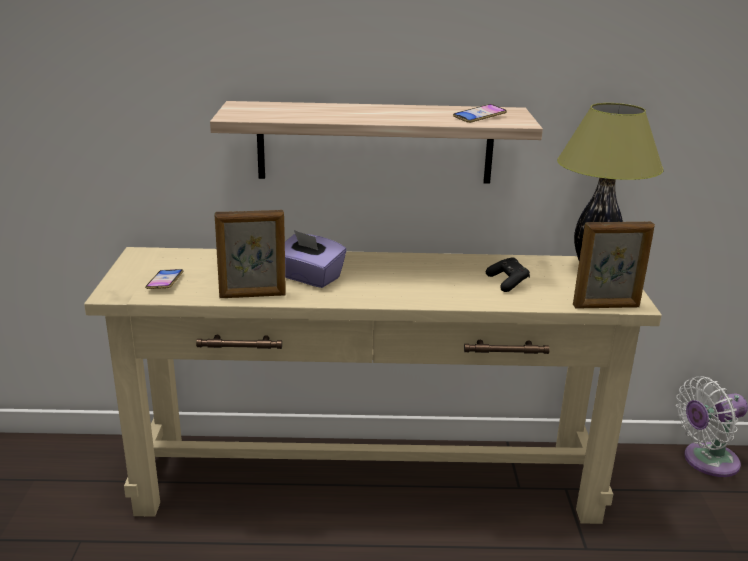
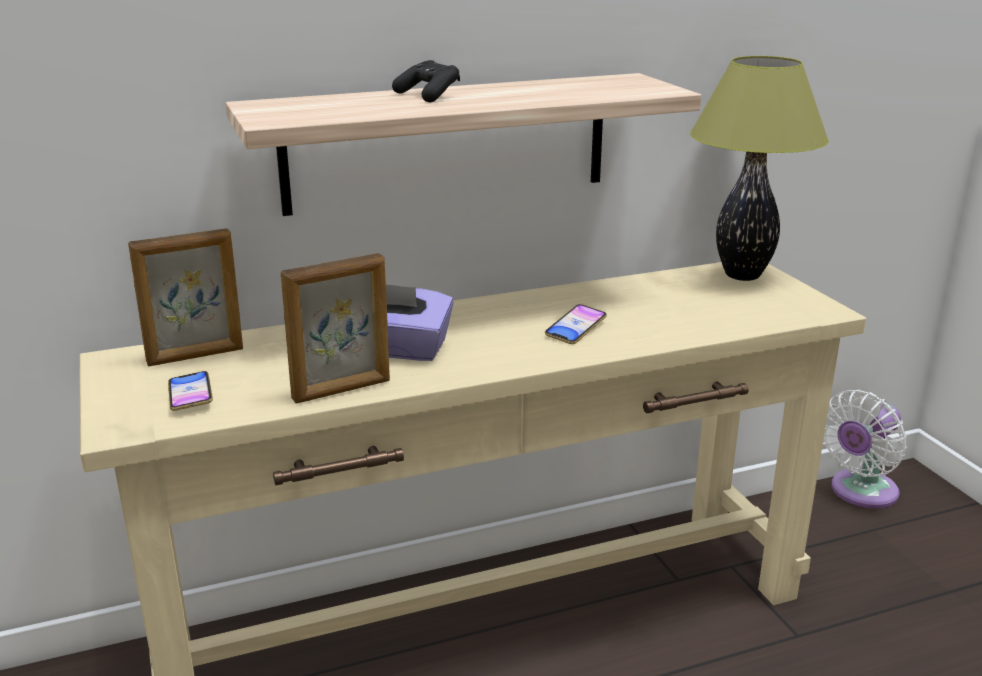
camera: 20 degrees left, 0 degrees up
(479, 117) = (607, 89): phone -> phone (575, 329)
(507, 282) = (662, 310): black game controller -> black game controller (428, 95)
(606, 306) = (801, 319): picture frame -> picture frame (196, 356)

